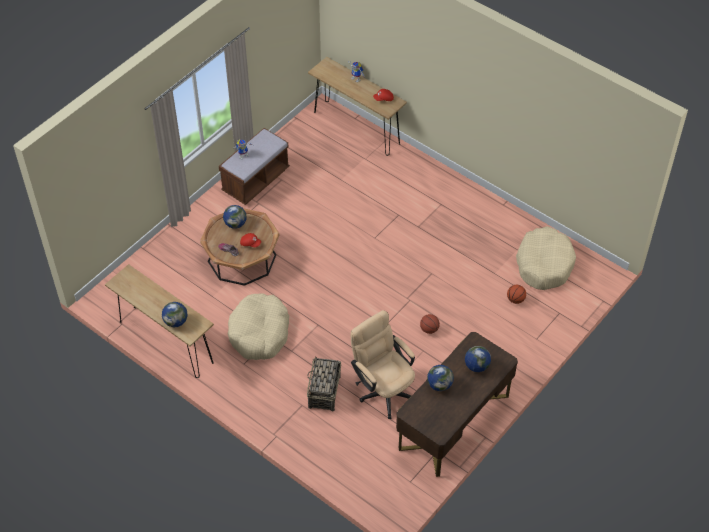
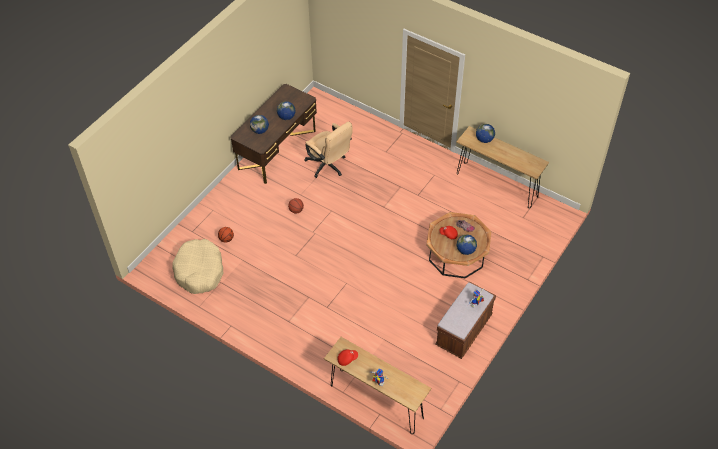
camera: 175 degrees right, 0 degrees up
(259, 333) = (427, 197): beige dog bed -> none
(324, 392) = (371, 161): basket -> none

